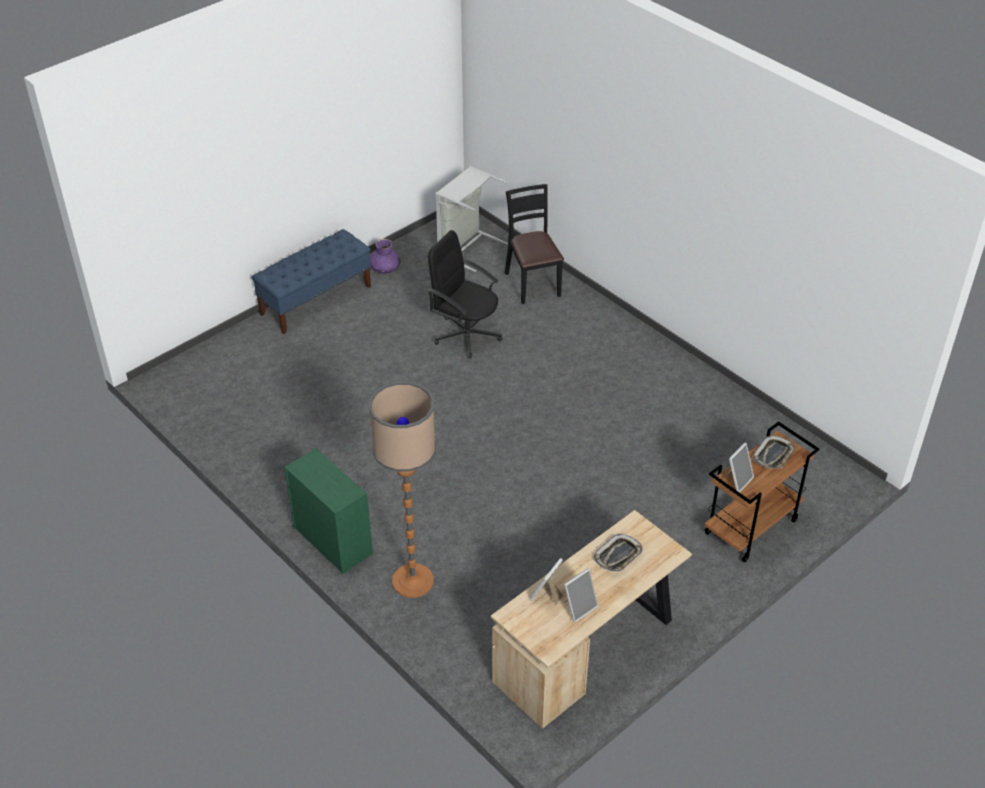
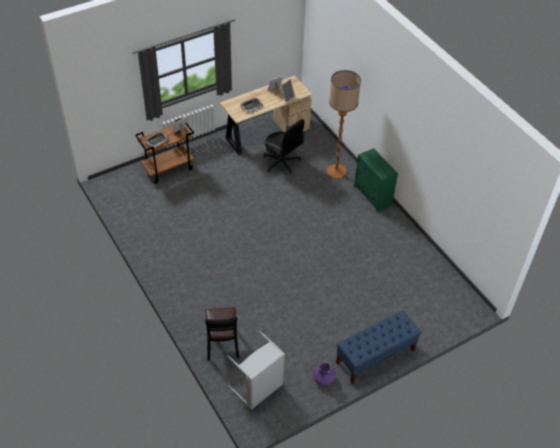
camera: 170 degrees left, 5 degrees up
(466, 334) = (278, 308): black office chair -> black office chair (282, 163)

